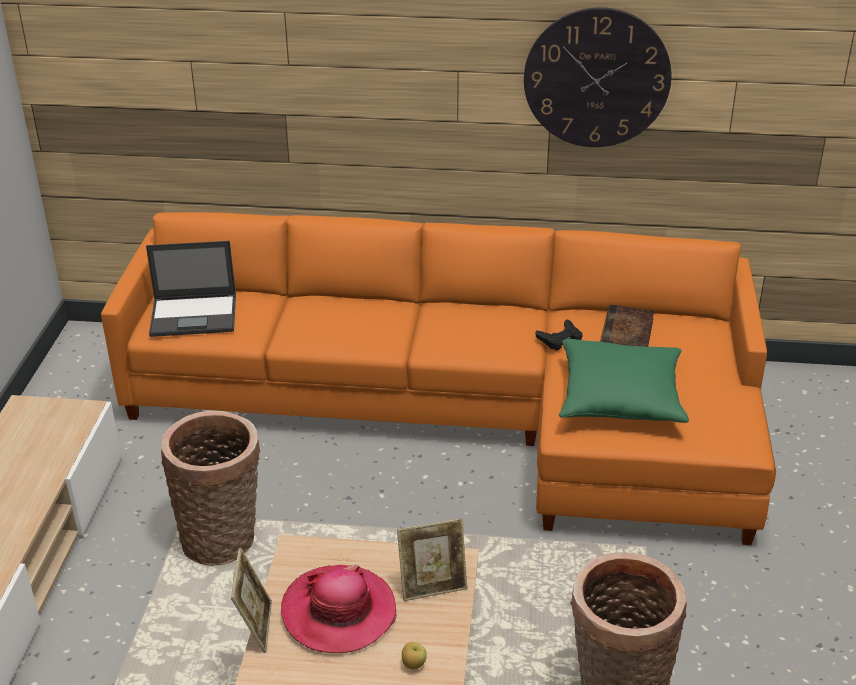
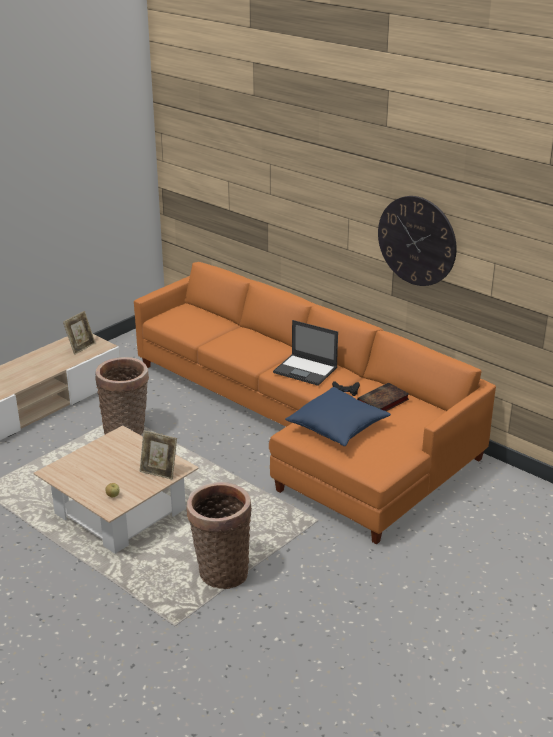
camera: 35 degrees right, 5 degrees down
(195, 315) = (183, 319): laptop -> laptop (306, 370)
(255, 626) = (70, 454): picture frame -> picture frame (81, 347)
(339, 612) = (108, 463): hat -> none
(620, 398) = (337, 427): green pillow -> blue pillow

